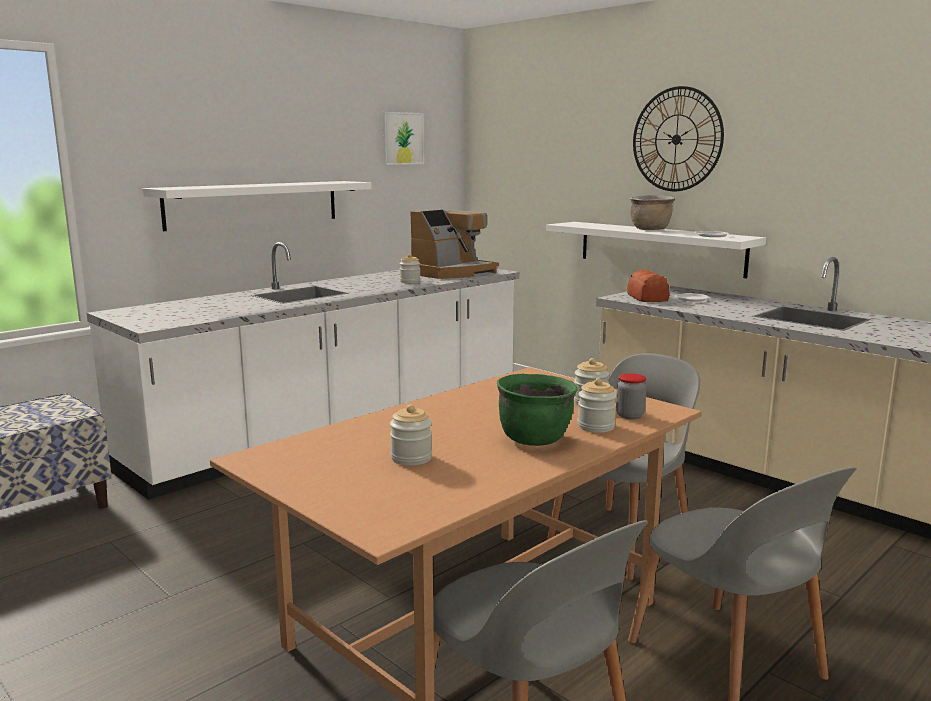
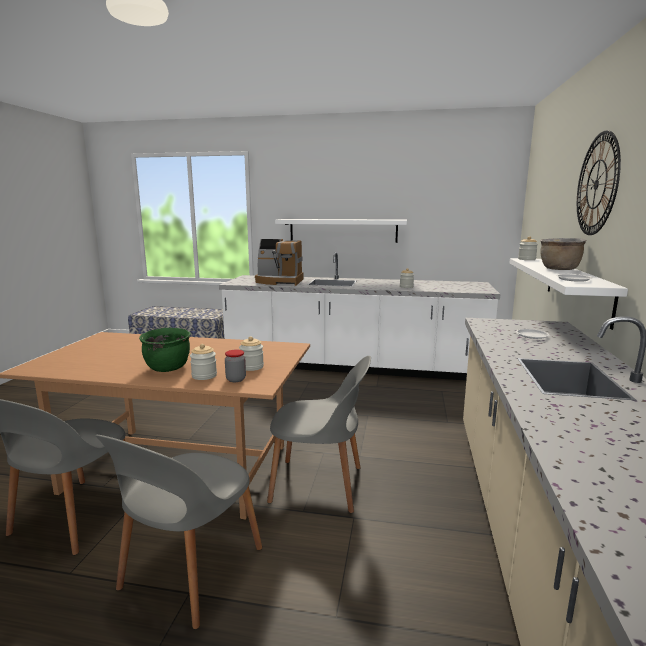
camera: 55 degrees right, 0 degrees up
(402, 138) = (460, 191): picture -> none
(411, 458) = (120, 354): jar -> jar (526, 259)
(452, 273) = (453, 287): coffee machine -> coffee machine (279, 281)
(648, 298) = (501, 326): bread -> none

